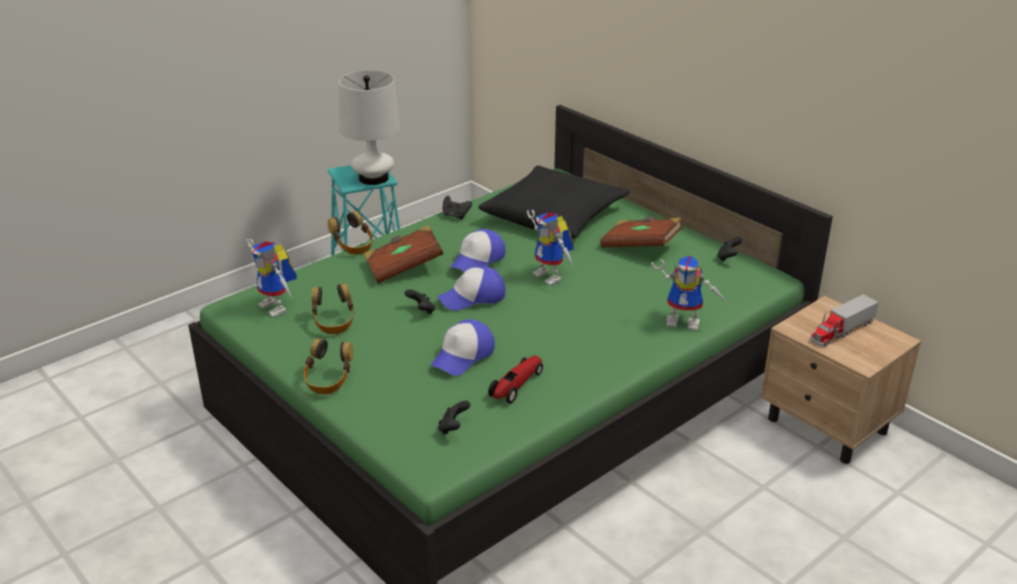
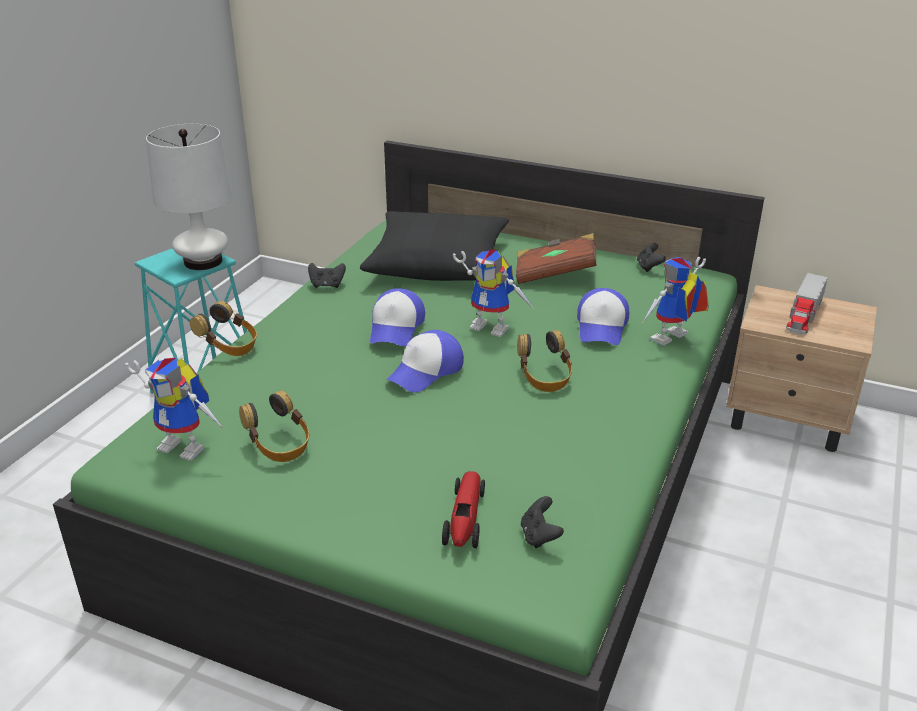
camera: 25 degrees left, 0 degrees up
(329, 381) = (331, 524): headphones -> headphones (544, 378)
(403, 267) = (313, 357): brown book -> none
(421, 311) = (378, 402): black game controller -> none
(463, 356) = (474, 443): cap -> cap (602, 327)
(516, 385) = (564, 461): toy car -> toy car (465, 519)
(686, 321) = (671, 340): toy robot -> toy robot turned 150 degrees clockwise

